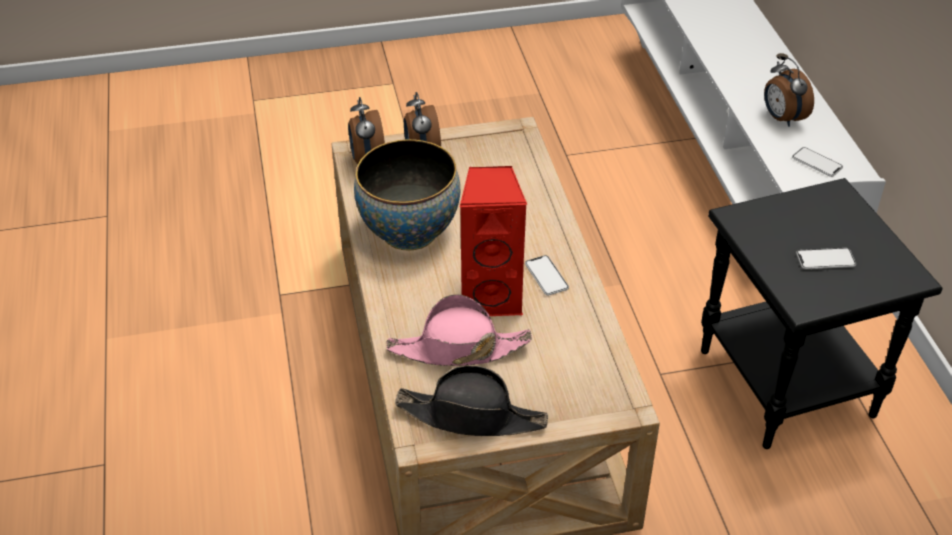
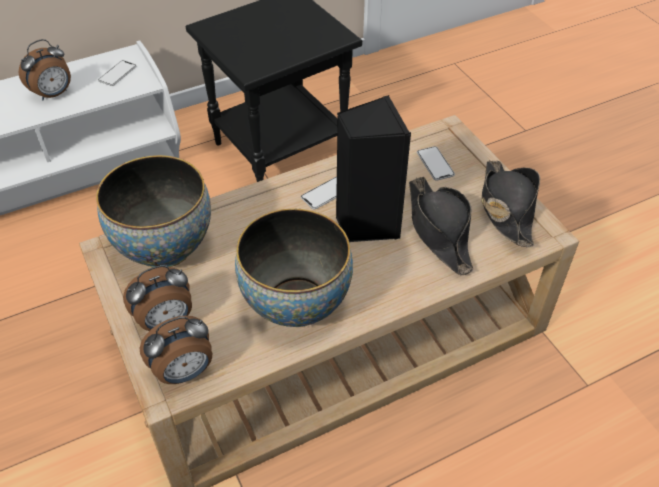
camera: 105 degrees left, 5 degrees up
(458, 349) = (439, 231): pink hat -> black hat
(491, 297) = (366, 224): red speaker -> black speaker
(507, 161) = (164, 247): none -> bowl
(825, 259) = (287, 29): phone -> phone (435, 164)

